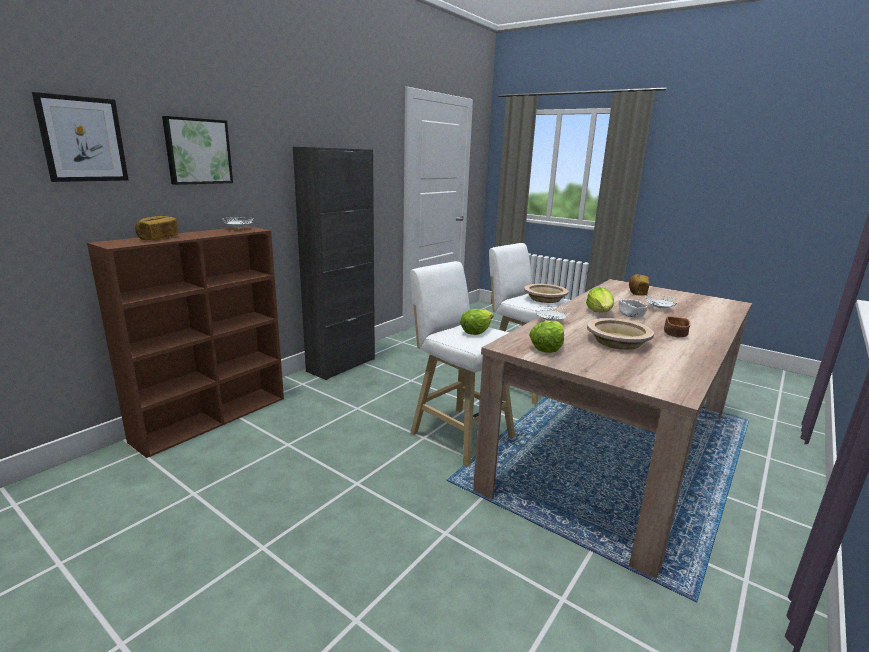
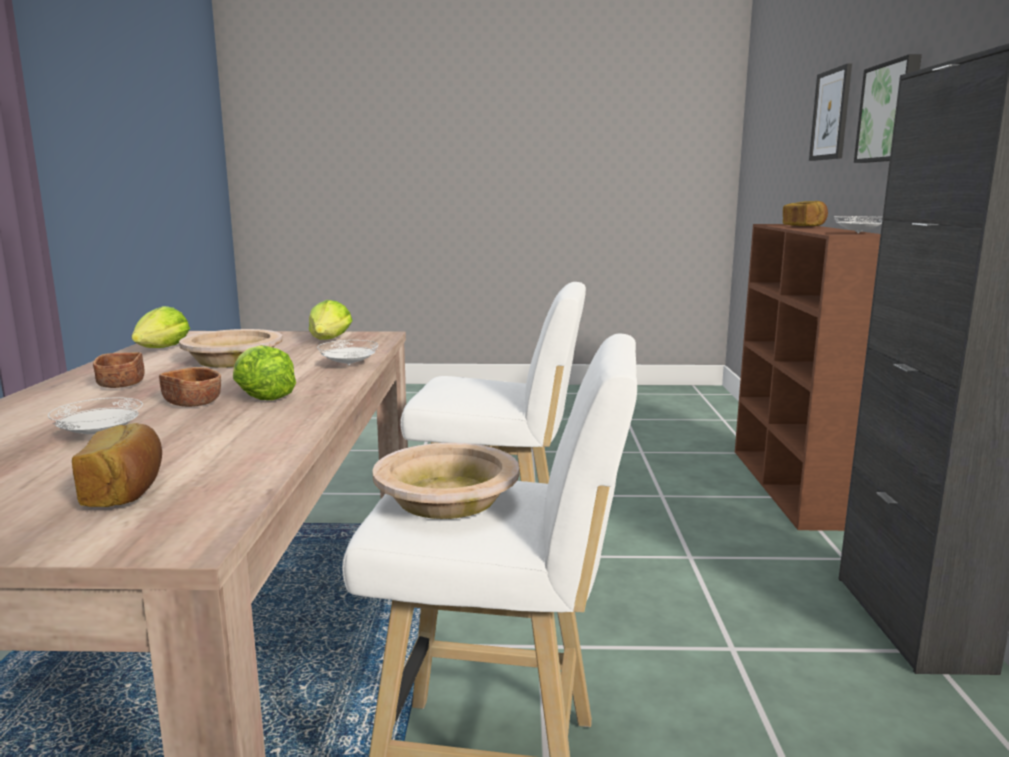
camera: 145 degrees right, 5 degrees down
(476, 331) = (474, 387): lettuce -> lettuce (162, 349)
(630, 315) = (192, 403): white bowl -> brown bowl

